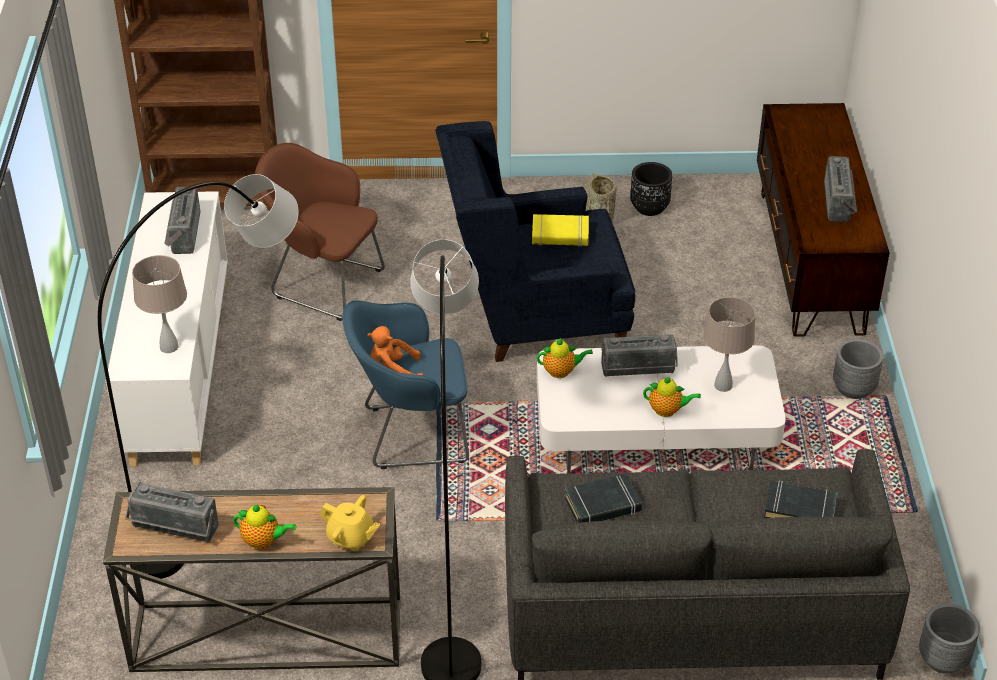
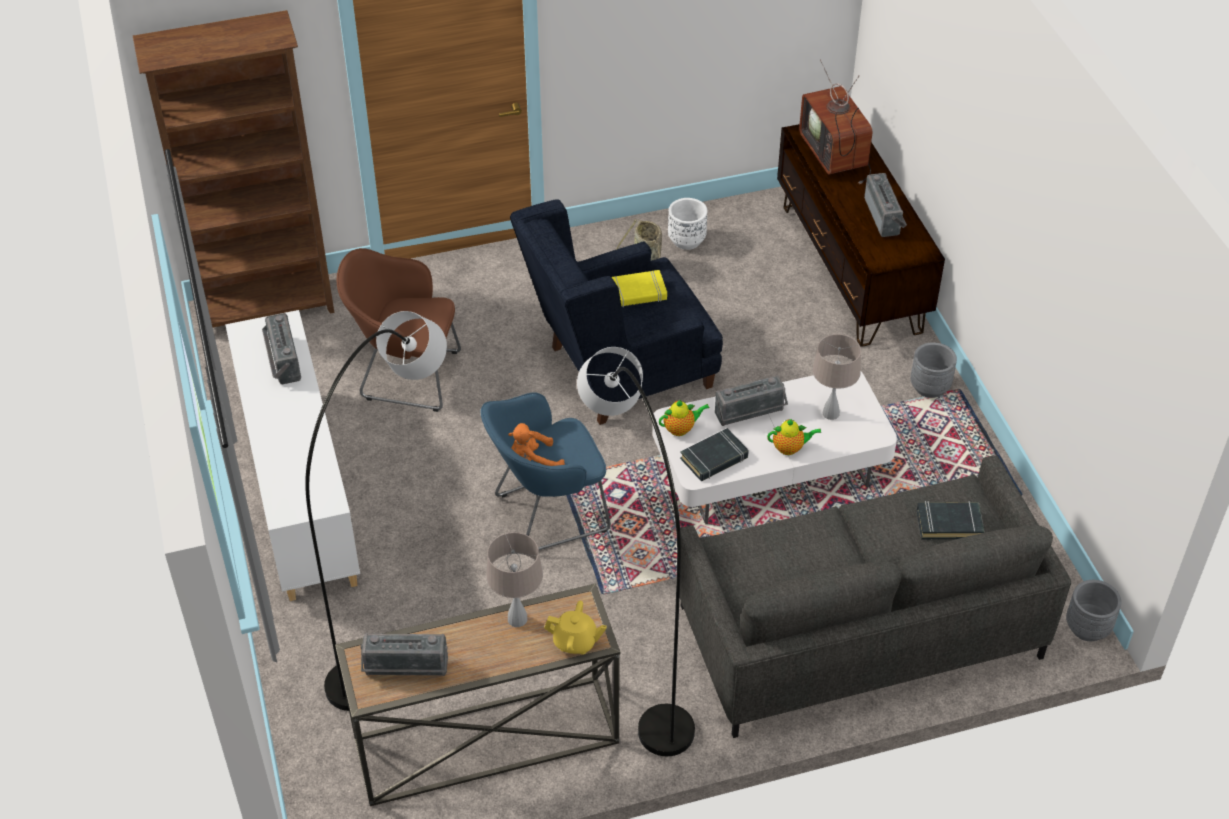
camera: 15 degrees left, 5 degrees up
(169, 347) = (316, 483): beige table lamp -> beige table lamp (517, 619)
(263, 541) = (496, 663): teapot -> none
(603, 505) = (776, 556): black book -> black book (714, 458)
(649, 207) = (687, 241): black planter -> white planter
(811, 137) = (836, 154): none -> television

